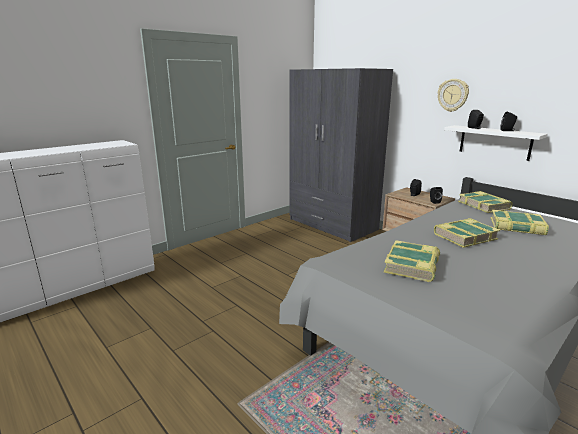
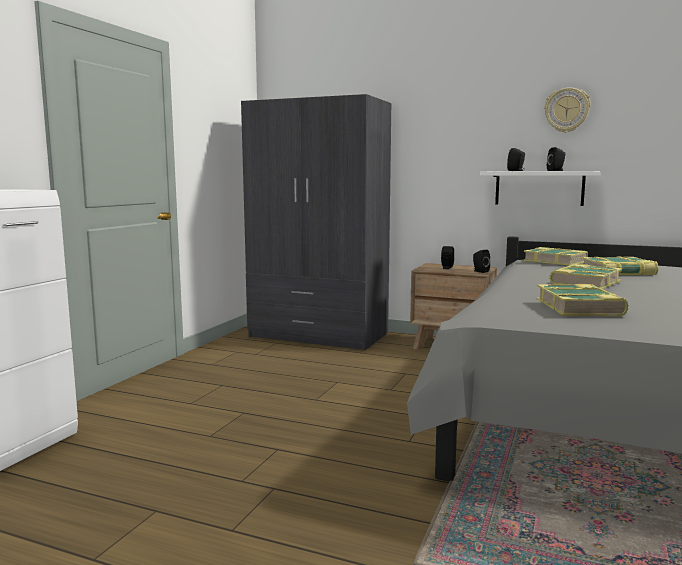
camera: 25 degrees left, 10 degrees down
(453, 95) = (478, 133): wall clock -> wall clock (566, 110)

